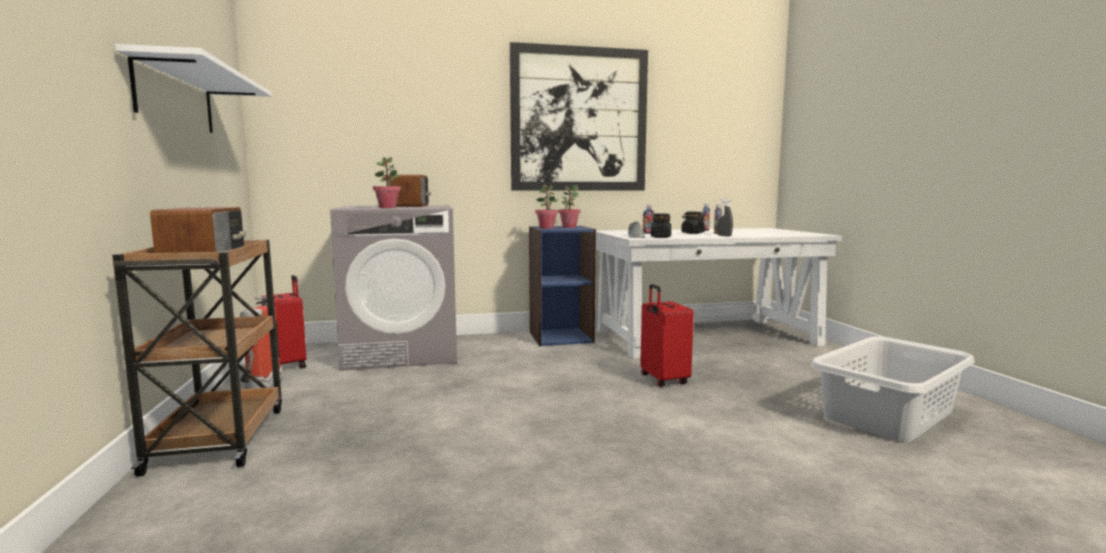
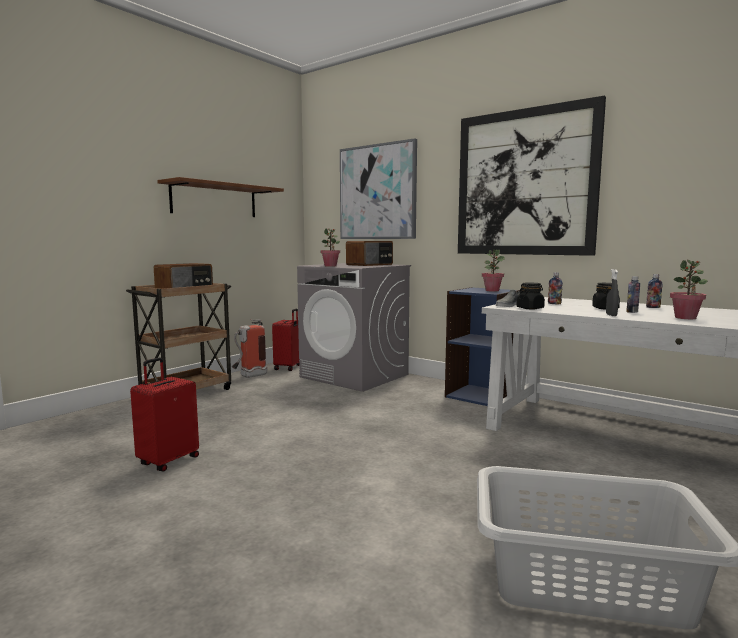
camera: 50 degrees right, 0 degrees up
(175, 97) = (214, 200): white shelf -> brown shelf
(391, 113) = (377, 192): none -> picture
(546, 228) = (466, 289): potted plant -> potted plant (685, 318)
(662, 380) = (458, 452): red suitcase -> red suitcase (168, 461)

